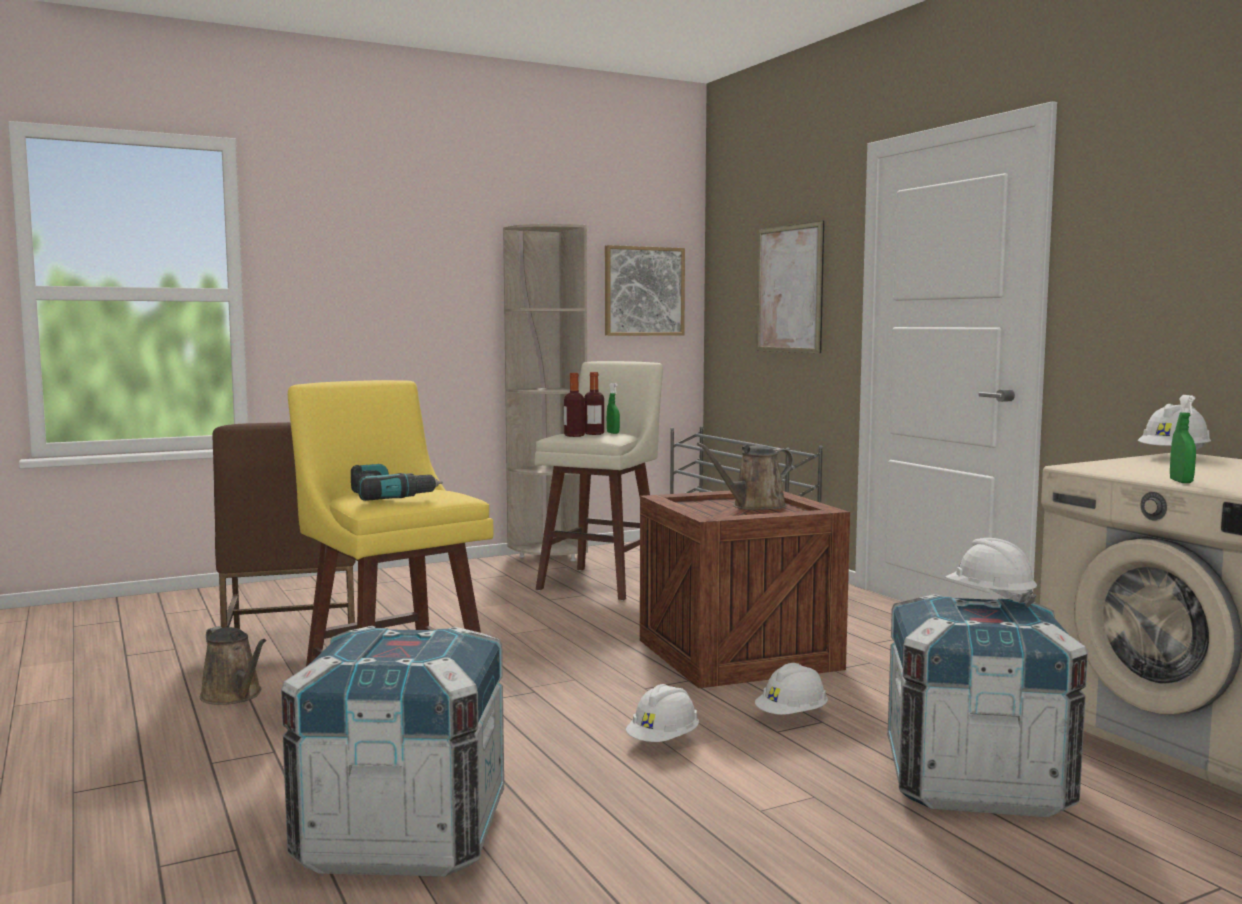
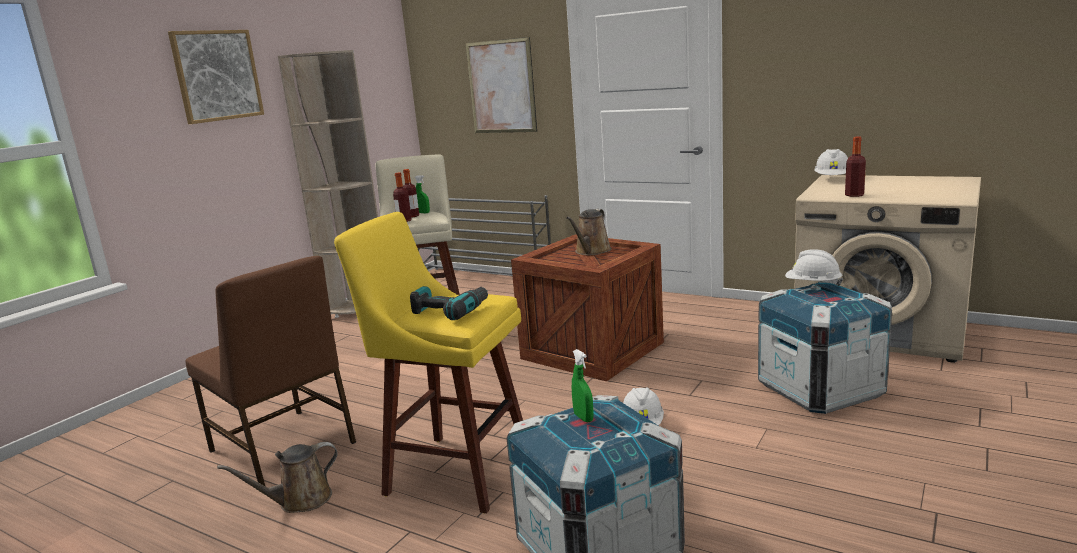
camera: 30 degrees left, 10 degrees up
(234, 696) = (300, 501): brown watering can -> brown watering can turned 135 degrees clockwise
(644, 291) = (377, 96): picture -> picture (217, 75)
(792, 716) = (682, 382): white hard hat -> none
(1141, 473) = (854, 195): none -> bottle
(1181, 481) = (887, 198): green spray bottle -> green spray bottle (583, 418)

